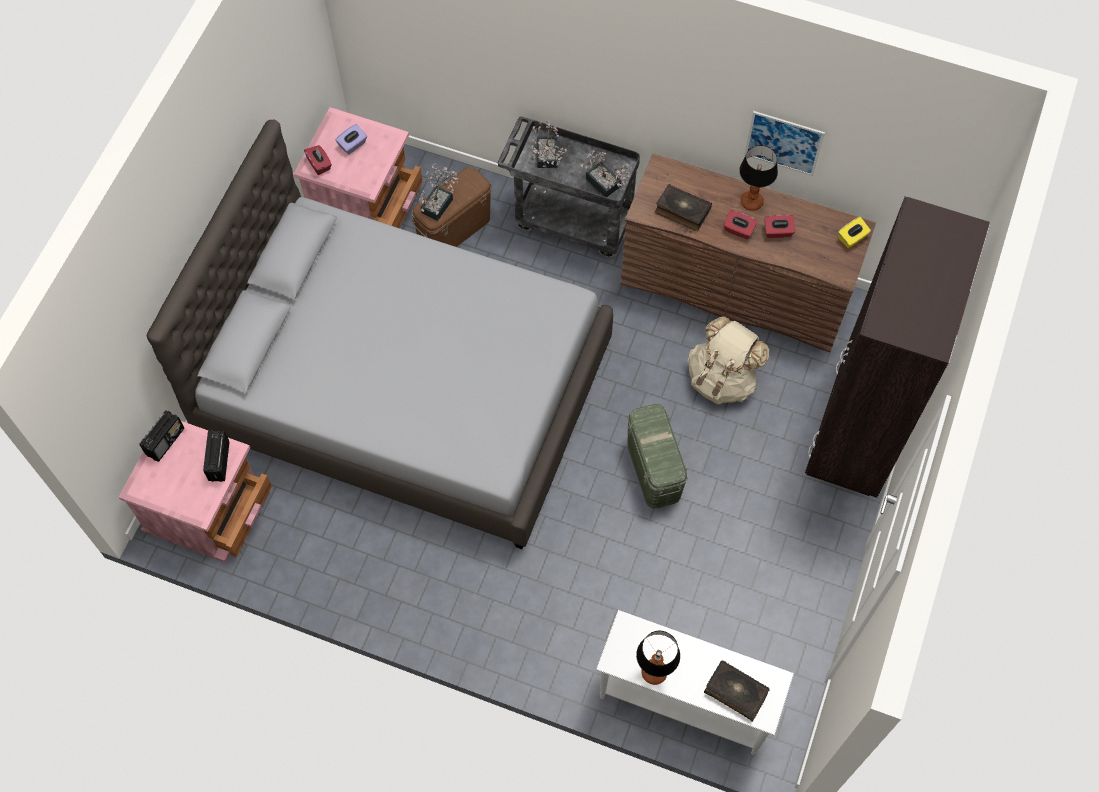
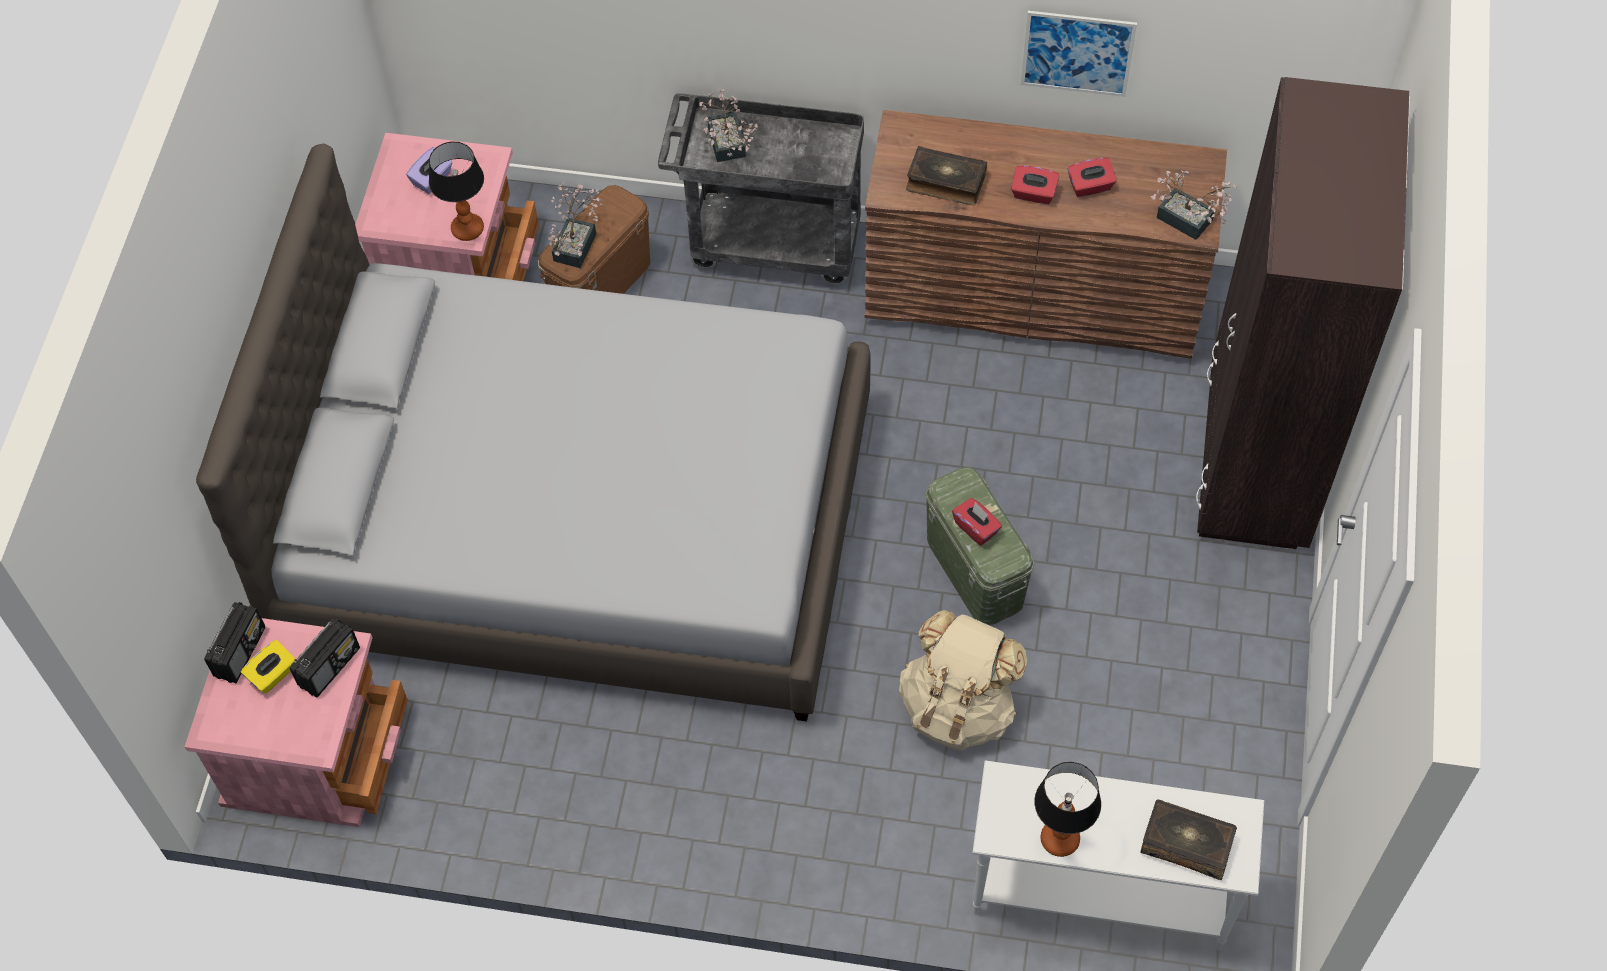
camera: 10 degrees left, 5 degrees down
(219, 462) = (330, 666): radio -> radio turned 135 degrees counterclockwise
(319, 164) = (388, 215): red tissue box -> red tissue box (976, 528)
(605, 185) = (822, 169): potted plant -> potted plant (1189, 222)
(721, 379) = (1043, 425): beige backpack -> beige backpack (958, 708)
(751, 202) = (1041, 152): table lamp -> table lamp (467, 229)
(852, 238) = (1198, 177): yellow tissue box -> yellow tissue box (273, 675)

